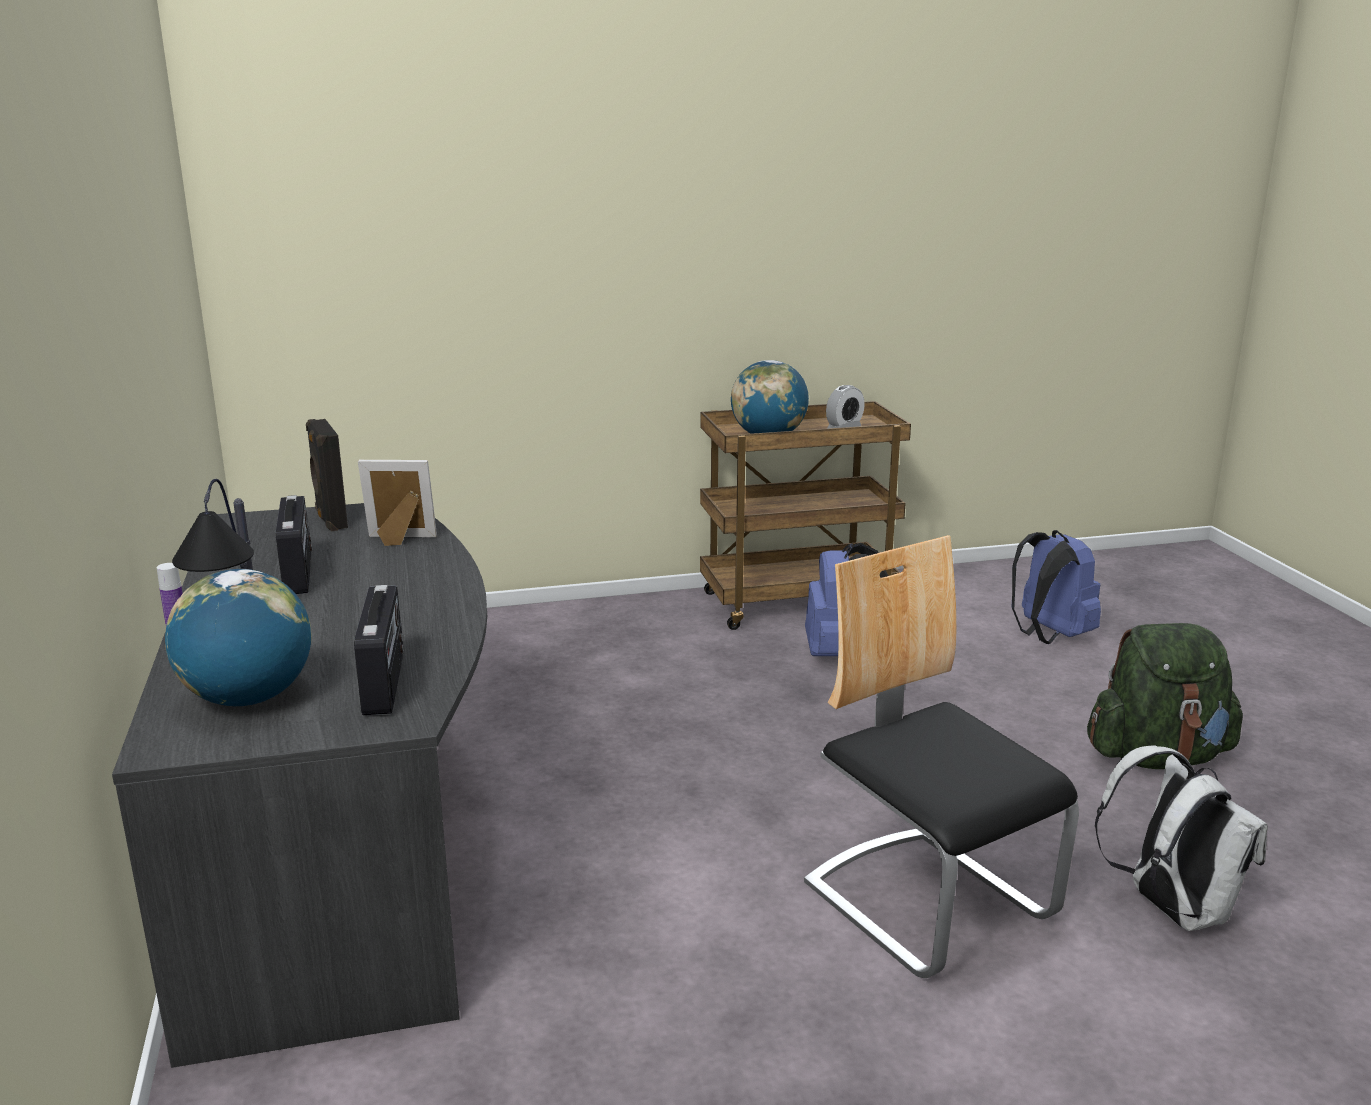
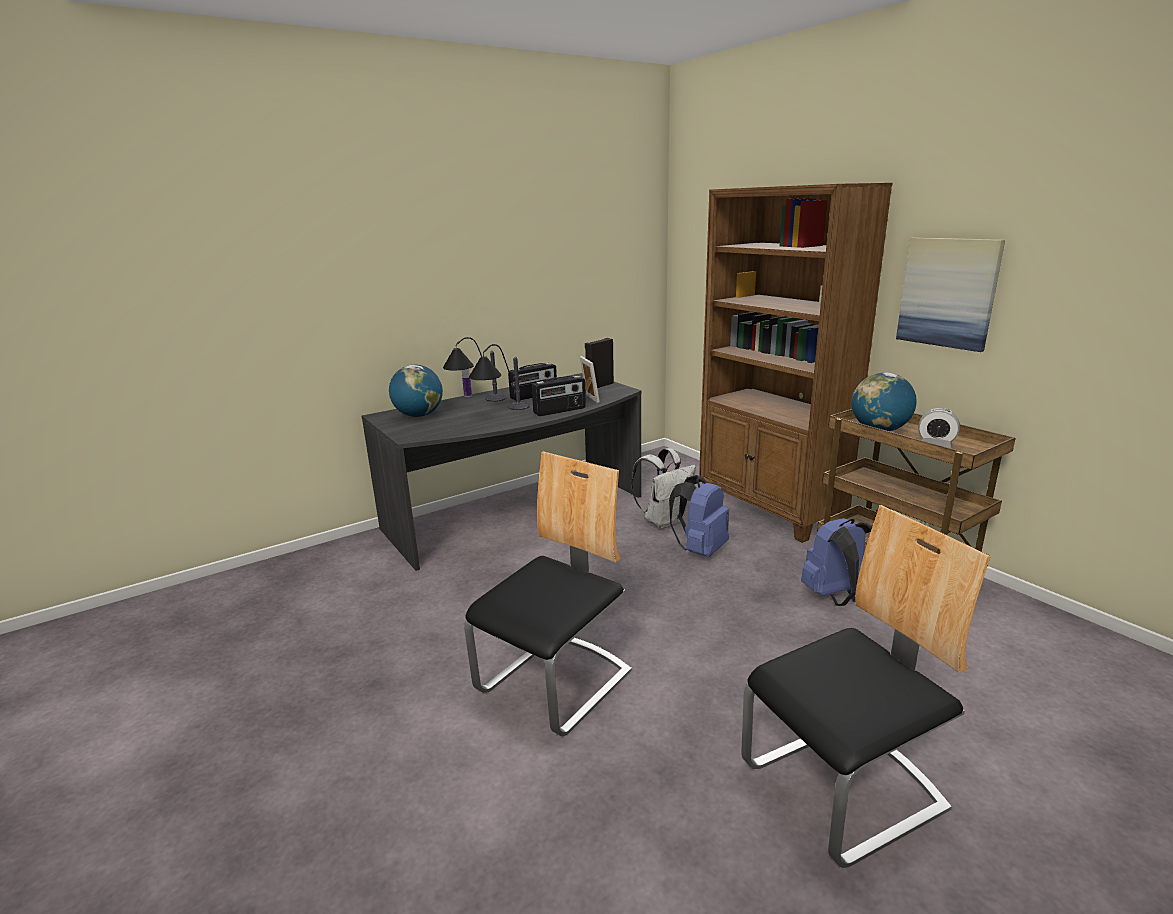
camera: 70 degrees right, 0 degrees up
(358, 615) = (500, 411): none -> table lamp
(385, 684) = (438, 428): radio -> radio (560, 411)
(590, 622) = (770, 509): none -> brown bookcase
(767, 250) = (948, 292): none -> picture
(1049, 635) = (1015, 697): blue backpack -> blue backpack (700, 549)
(1157, 757) = (843, 788): green backpack -> chair
(1170, 909) = (605, 804): white backpack -> white backpack (664, 520)

